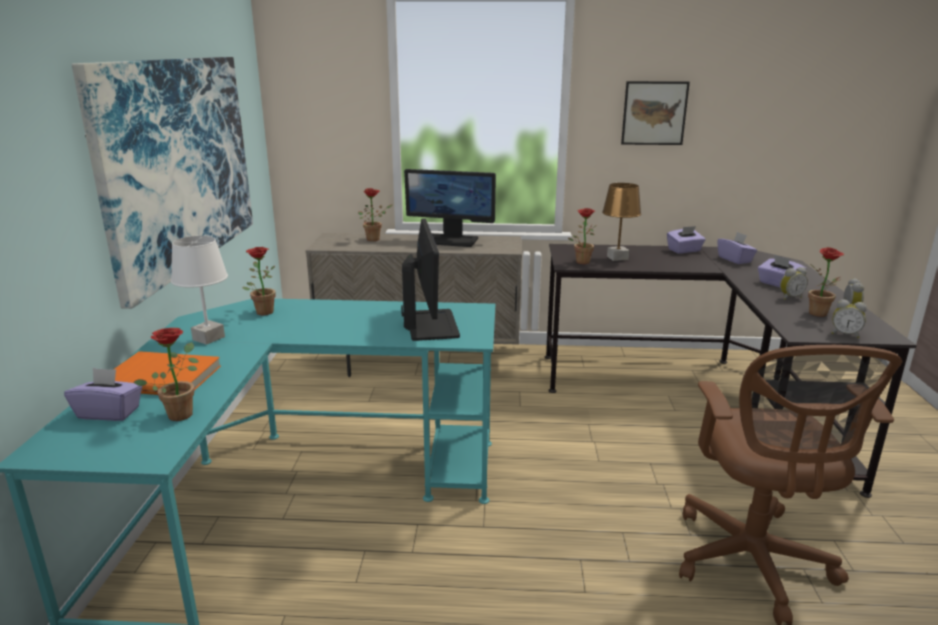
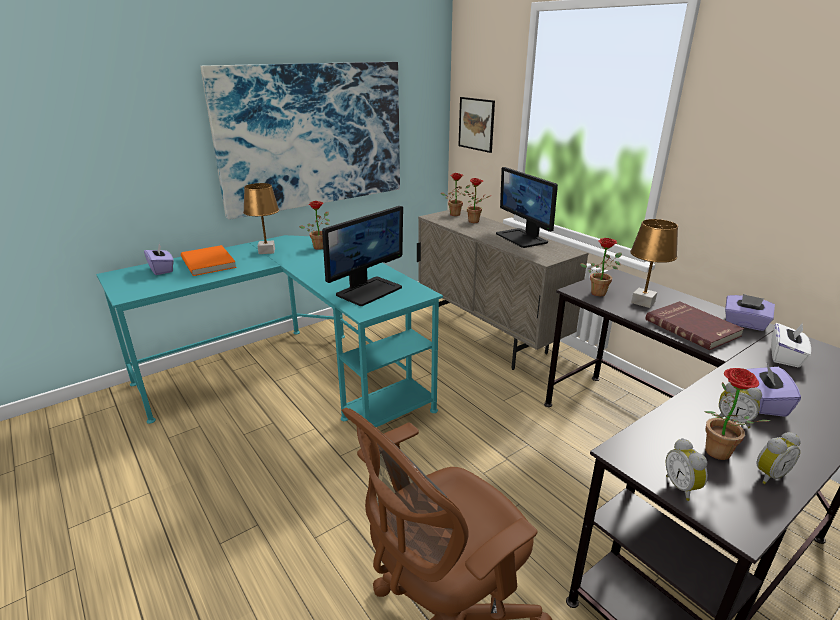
camera: 50 degrees right, 5 degrees up
(181, 412) = (175, 282): potted plant -> potted plant (456, 214)
(208, 338) = (266, 251): white table lamp -> brown table lamp
(654, 113) = (773, 146): picture -> picture (476, 124)
(671, 262) = (693, 327): none -> red book
(735, 260) = (785, 356): purple tissue box -> white tissue box

